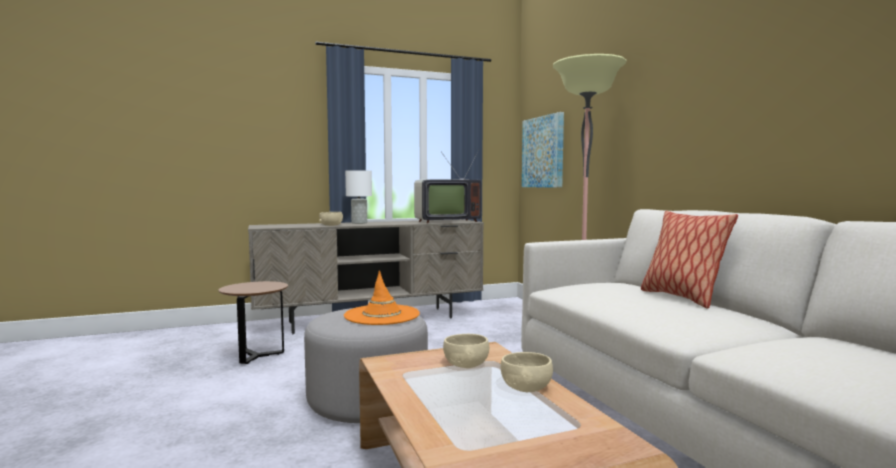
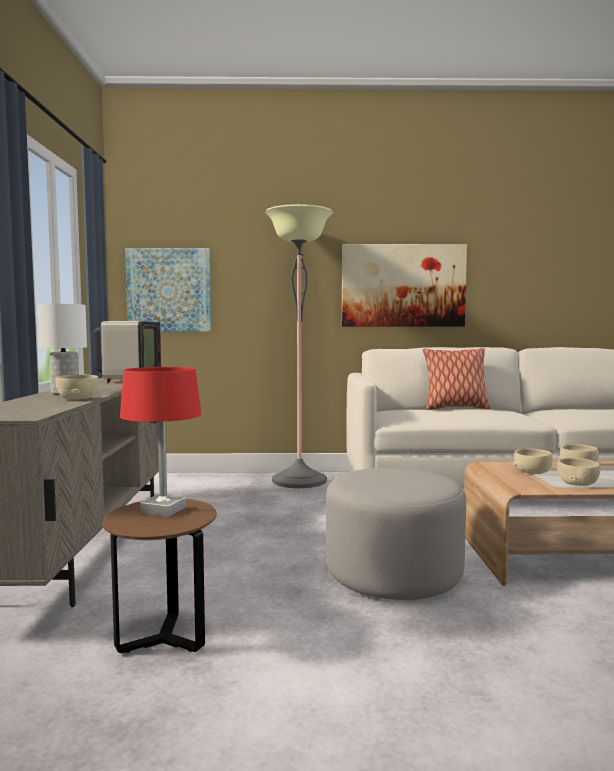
camera: 70 degrees left, 0 degrees up
(261, 286) = (164, 510): none -> red table lamp
(382, 315) = (393, 474): orange hat -> none
(424, 382) = (577, 483): none -> beige bowl
(712, 125) = (403, 285): none -> picture

